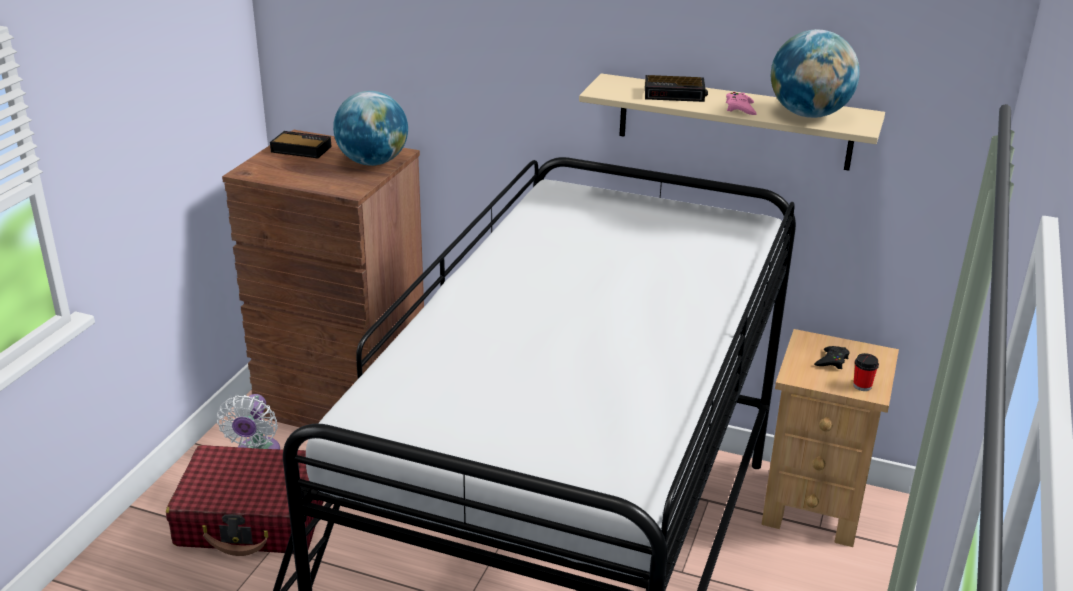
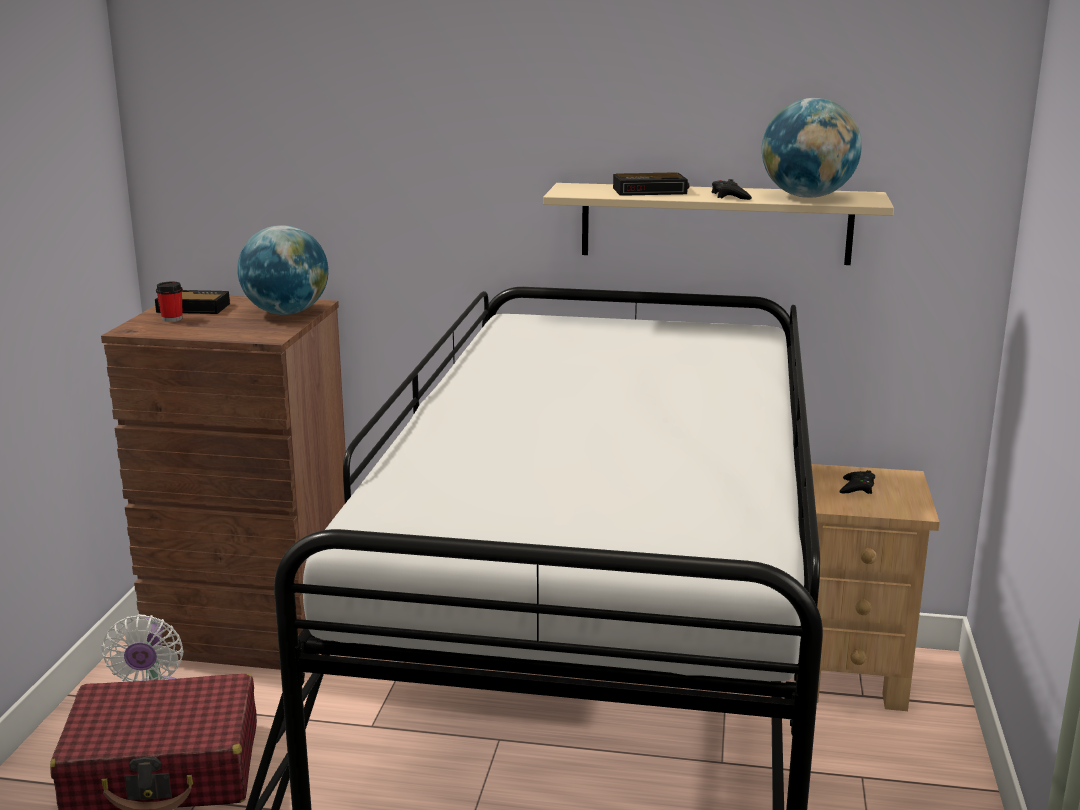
camera: 10 degrees left, 10 degrees down
(740, 108) = (730, 196): pink game controller -> black game controller
(862, 386) = (901, 507): cup -> cup (172, 319)

